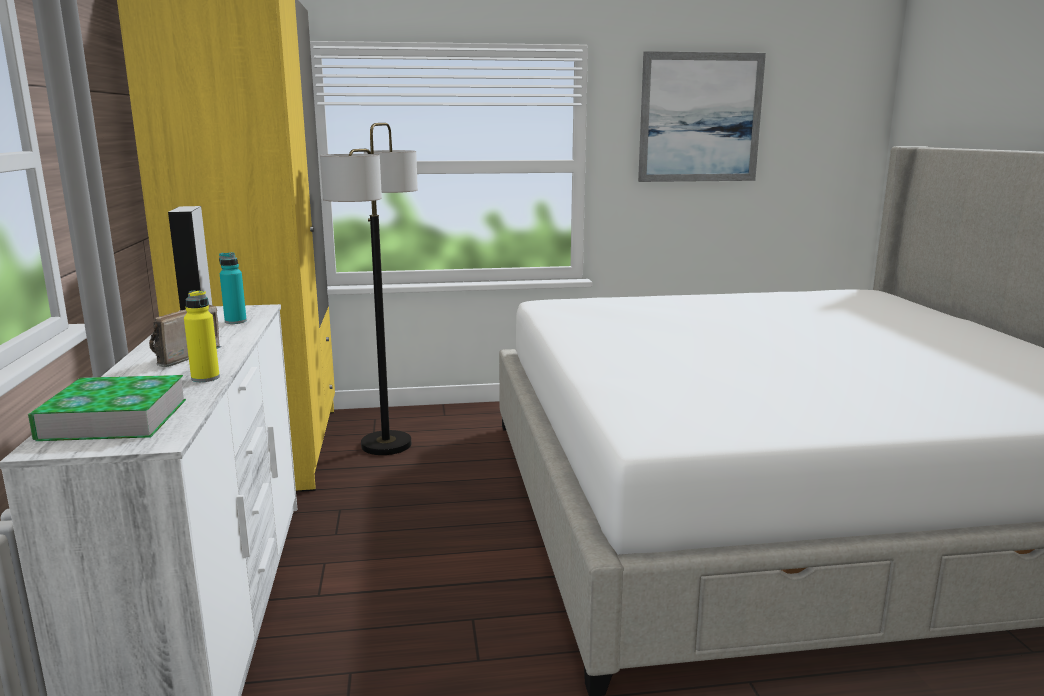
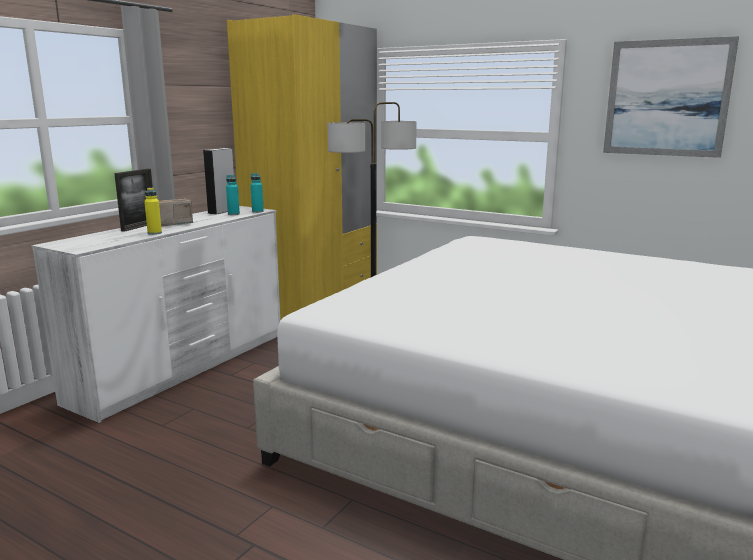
camera: 40 degrees right, 0 degrees up
(114, 419) = (90, 240): book -> none
(131, 374) = (139, 227): none -> picture frame
(261, 311) = (257, 211): none -> turquoise bottle

